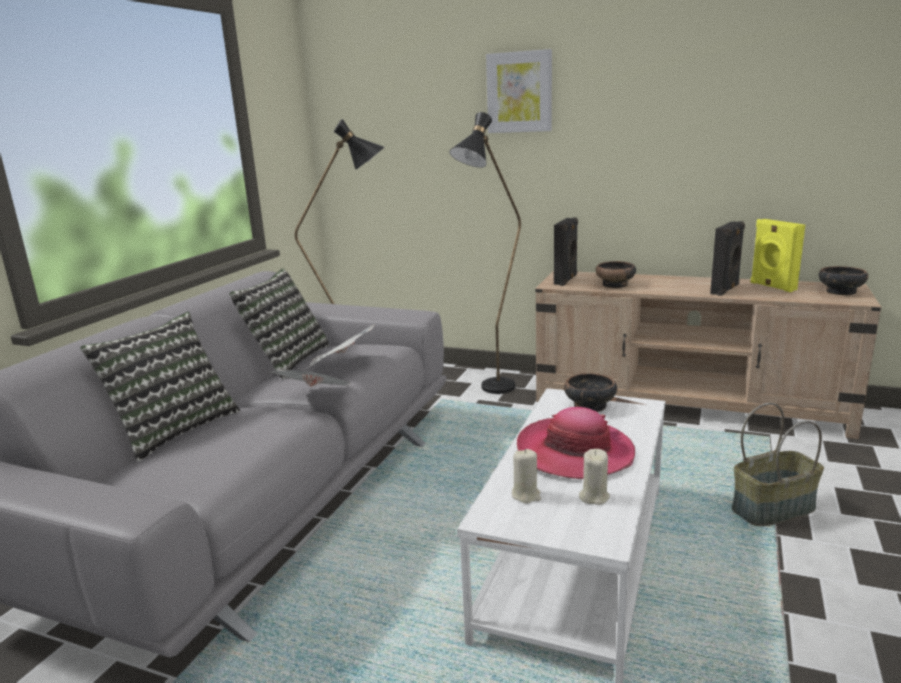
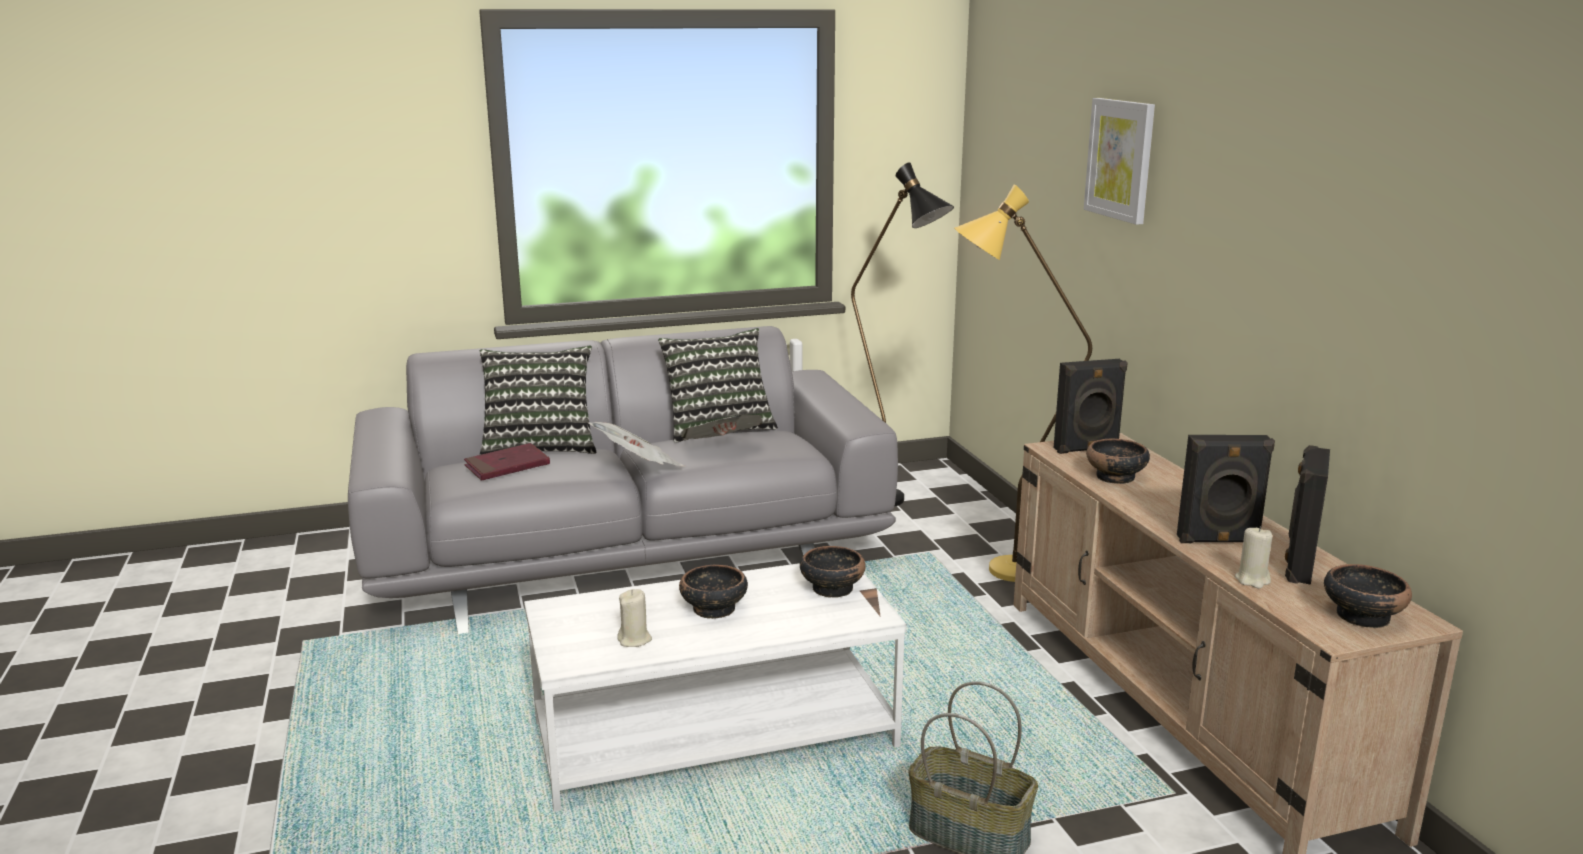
camera: 50 degrees right, 0 degrees up
(205, 449) = (507, 466): none -> red book
(491, 391) = (995, 571): black floor lamp -> yellow floor lamp
(526, 495) = (605, 611): beige candle -> beige candle (1252, 580)
(575, 452) = (713, 609): hat -> bowl
(772, 286) = (1297, 566): yellow speaker -> black speaker

